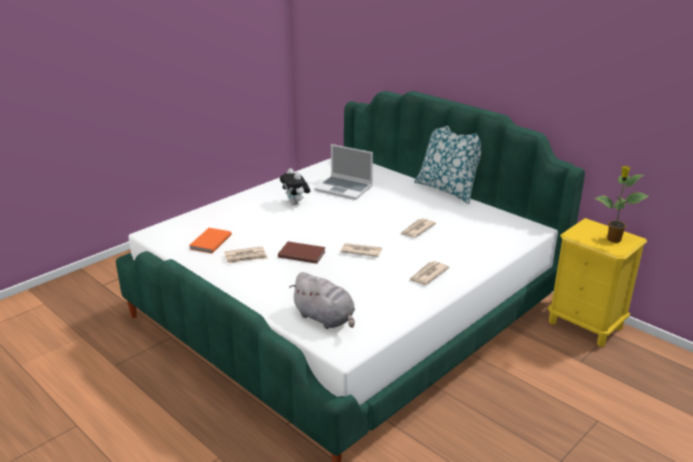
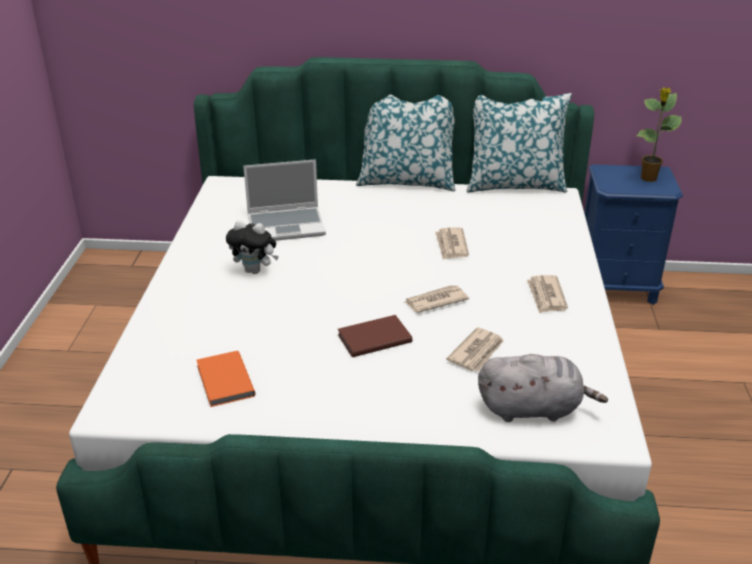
camera: 40 degrees left, 5 degrees up
(246, 257) = (310, 378): newspaper -> newspaper (477, 352)
(515, 213) = (514, 184): none -> pillow
(585, 325) = (616, 287): yellow nightstand -> blue nightstand

